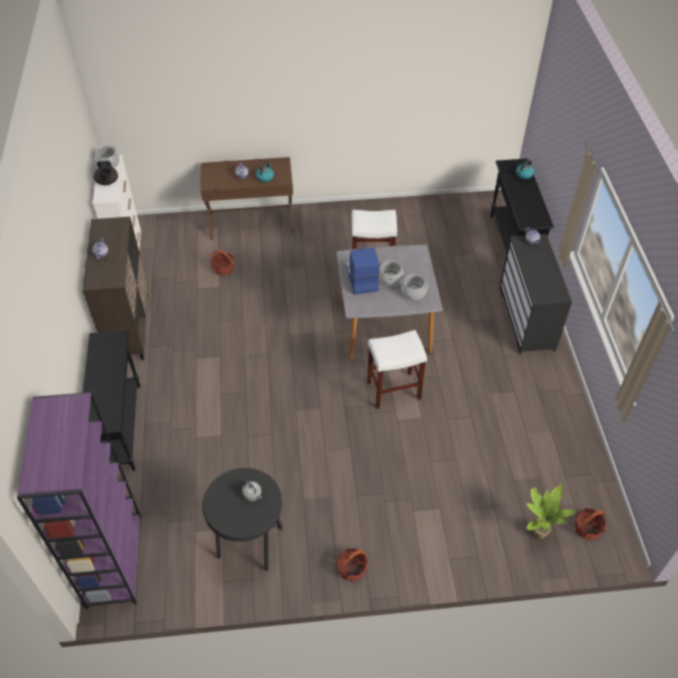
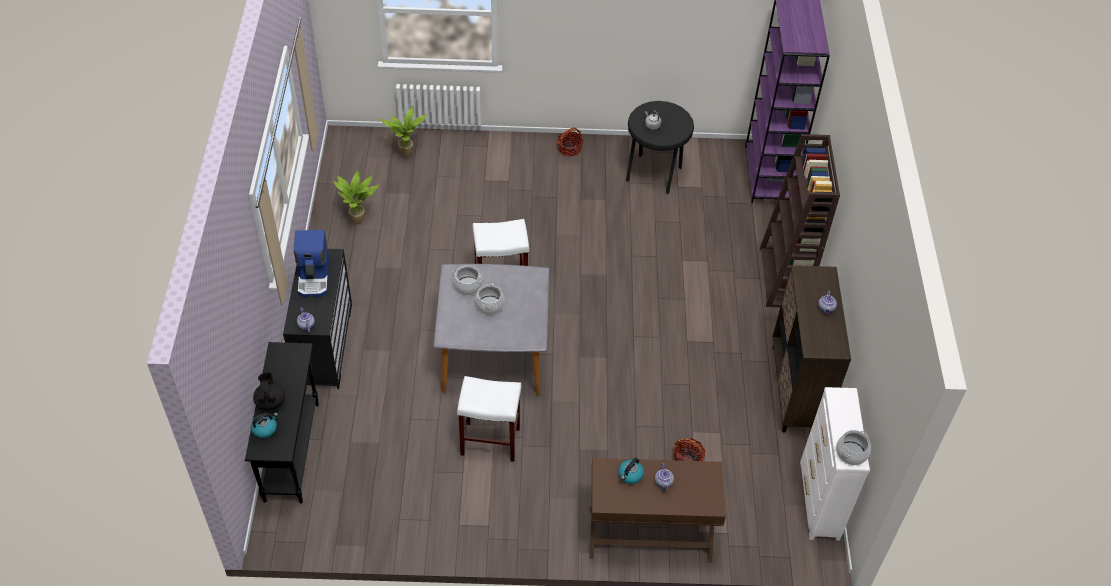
camera: 175 degrees left, 0 degrees up
(107, 182) = (845, 419): black teapot -> black teapot (270, 401)
(121, 427) = (783, 278): black console table -> brown bookcase
(361, 278) = (523, 309): coffee machine -> coffee machine (314, 277)
(551, 440) = (359, 220): none -> potted plant
(587, 528) = (362, 153): basket -> none

